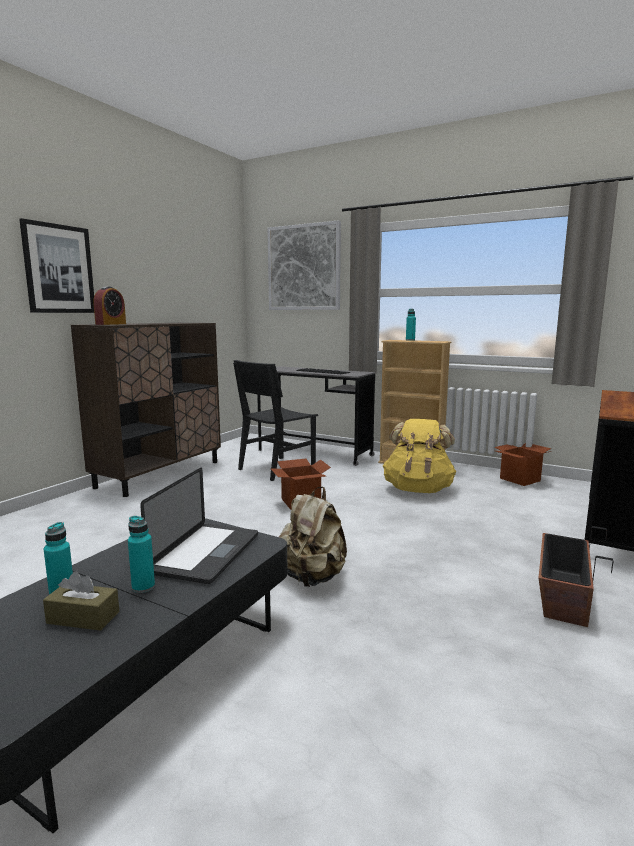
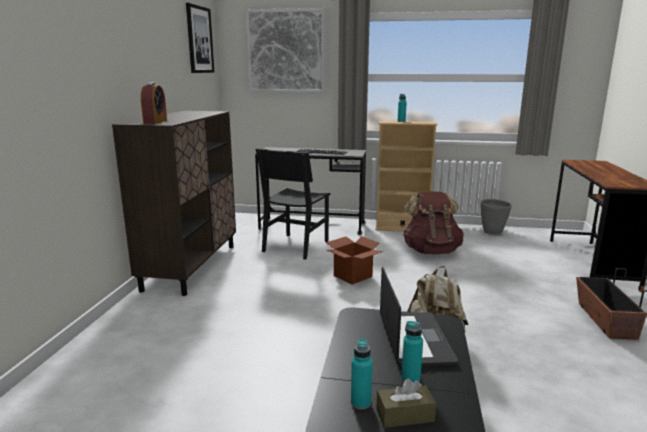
camera: 20 degrees left, 5 degrees up
(59, 269) = (97, 64): picture -> picture (199, 40)
(418, 490) = (431, 251): yellow backpack -> brown backpack
(520, 479) = (493, 232): cardboard box -> grey planter

